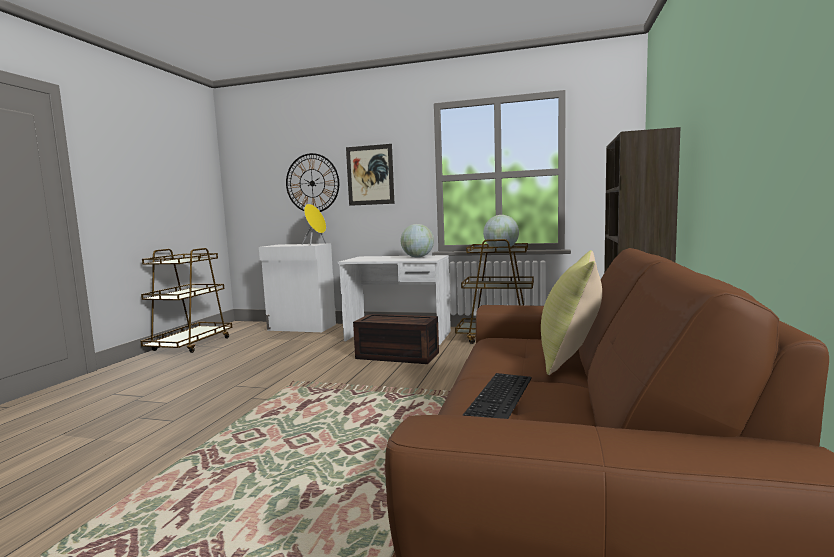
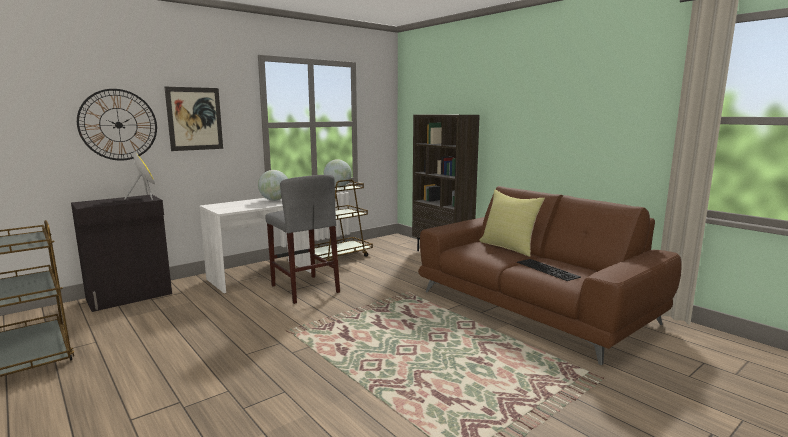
camera: 55 degrees left, 5 degrees up
(301, 327) = (130, 297): white cabinet -> black cabinet
(396, 356) = (305, 288): brown storage box -> grey stool

